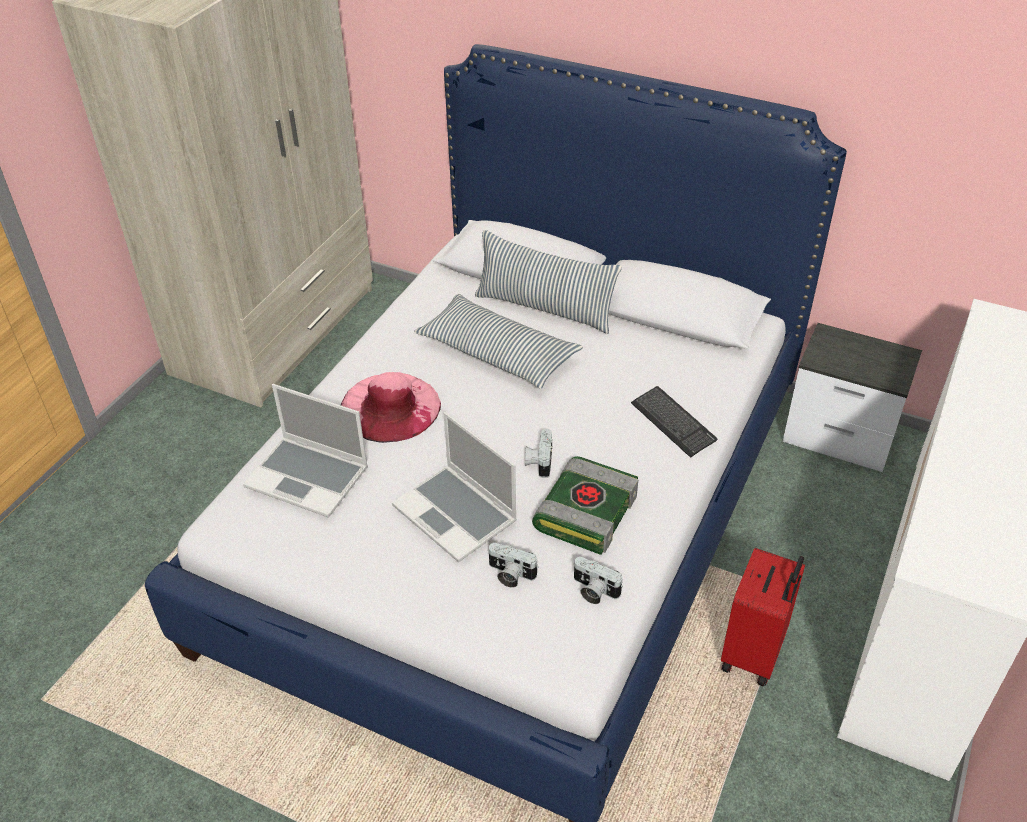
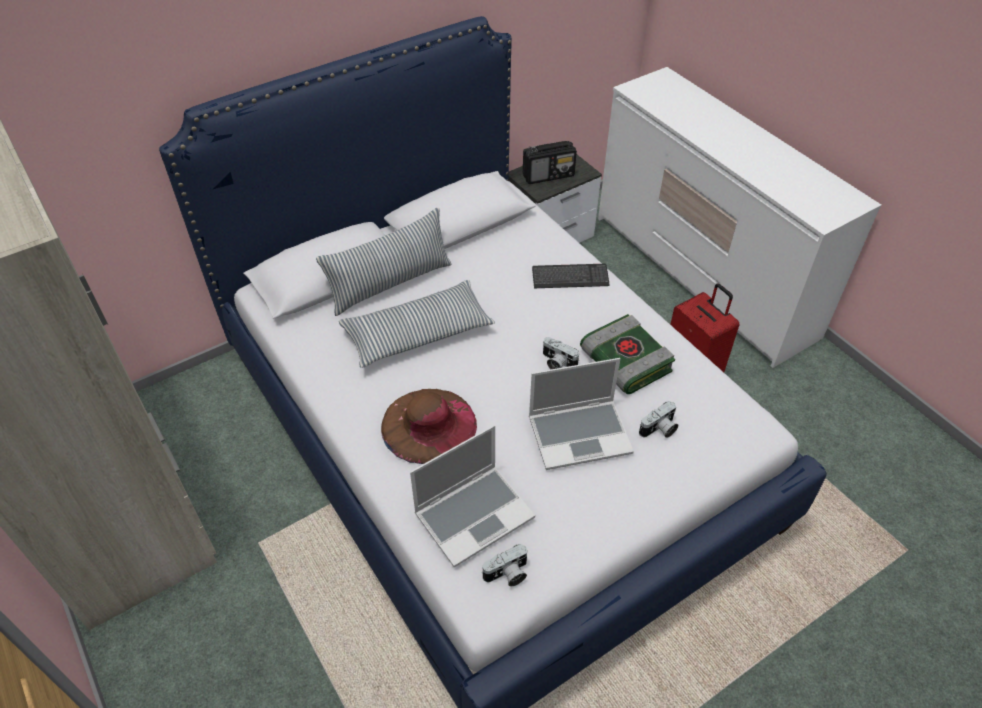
camera: 60 degrees left, 5 degrees up
(390, 406) = (428, 425): pink hat -> brown hat
(593, 590) = (699, 391): camera -> camera (507, 575)
(852, 355) = (549, 175): none -> radio

